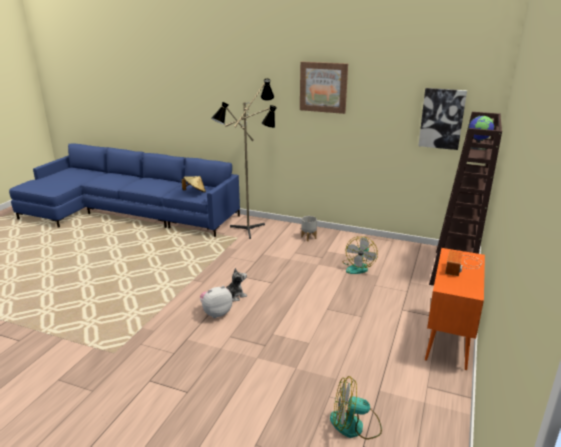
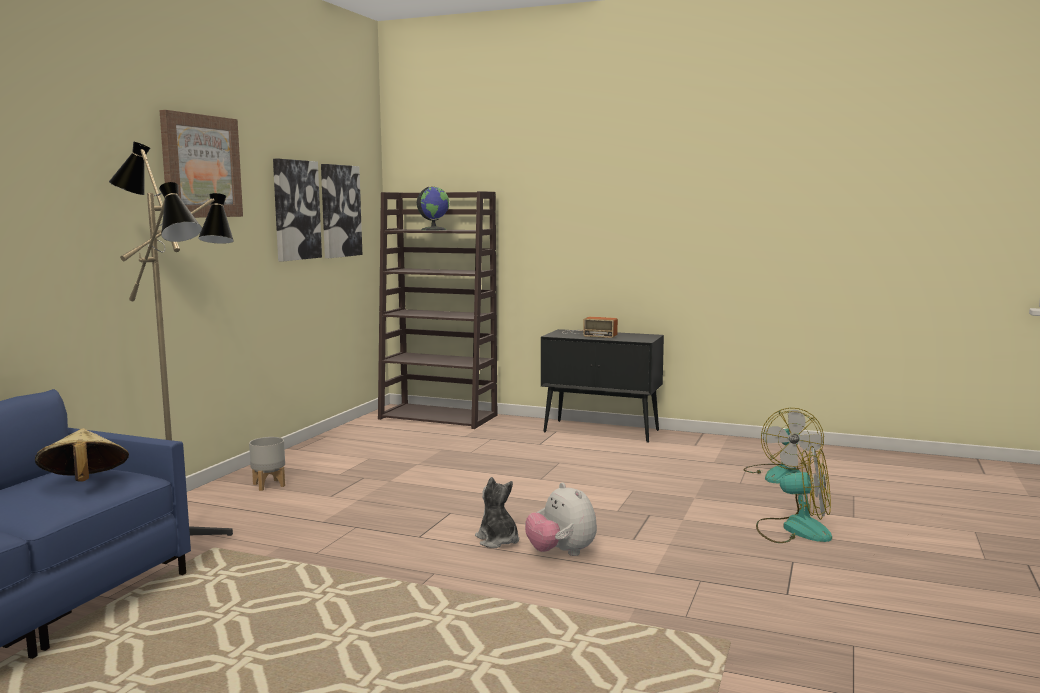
camera: 90 degrees left, 15 degrees down
(358, 267) = (410, 458): fan -> fan (794, 529)
(394, 114) = (295, 210): none -> picture
(448, 339) = (602, 431): orange cabinet -> black cabinet

